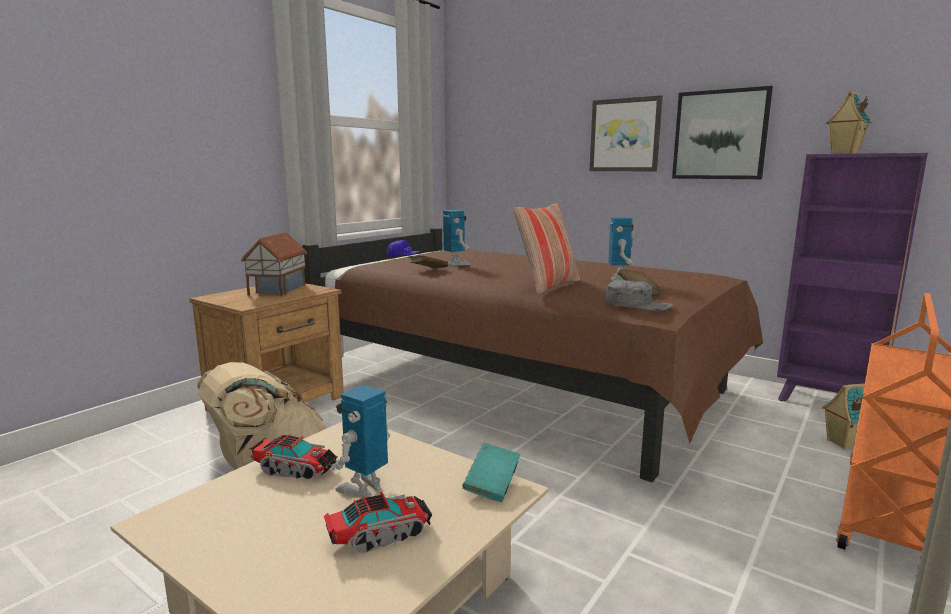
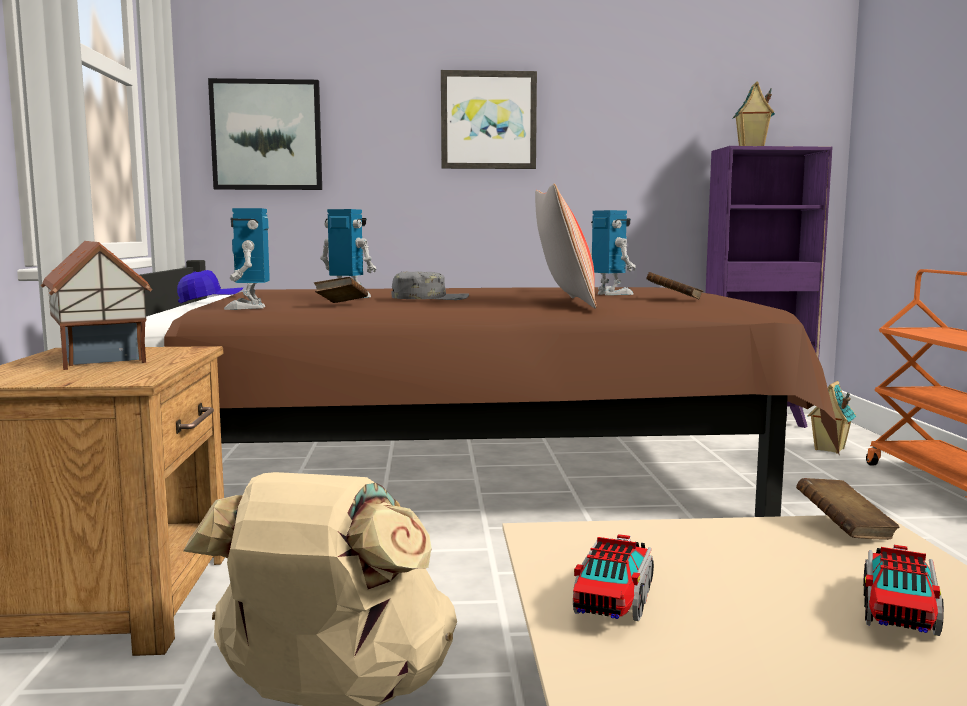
camera: 40 degrees left, 5 degrees down
(294, 469) = (613, 600): toy truck -> toy truck turned 45 degrees counterclockwise
(364, 488) = (749, 582): toy robot -> toy robot (248, 307)
(492, 485) = (844, 529): turquoise book -> brown book
(638, 304) = (719, 306): grey cap -> grey cap (430, 298)
(720, 135) = (609, 125): picture -> picture (267, 135)

